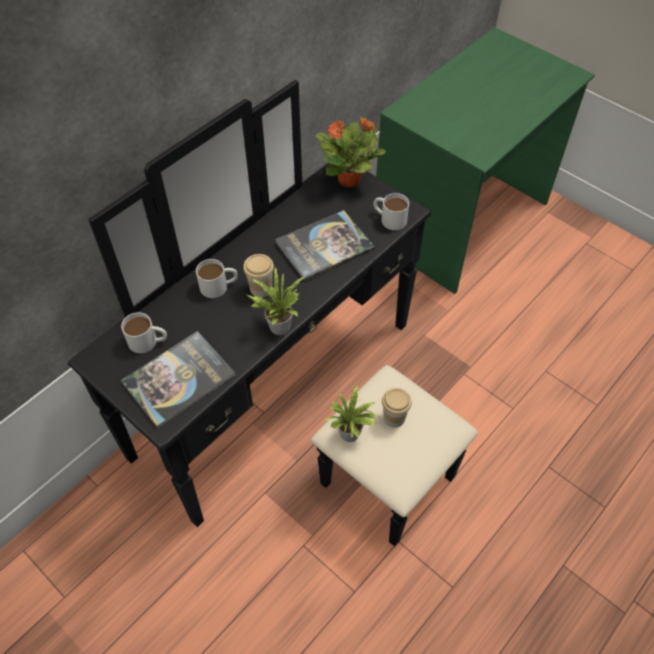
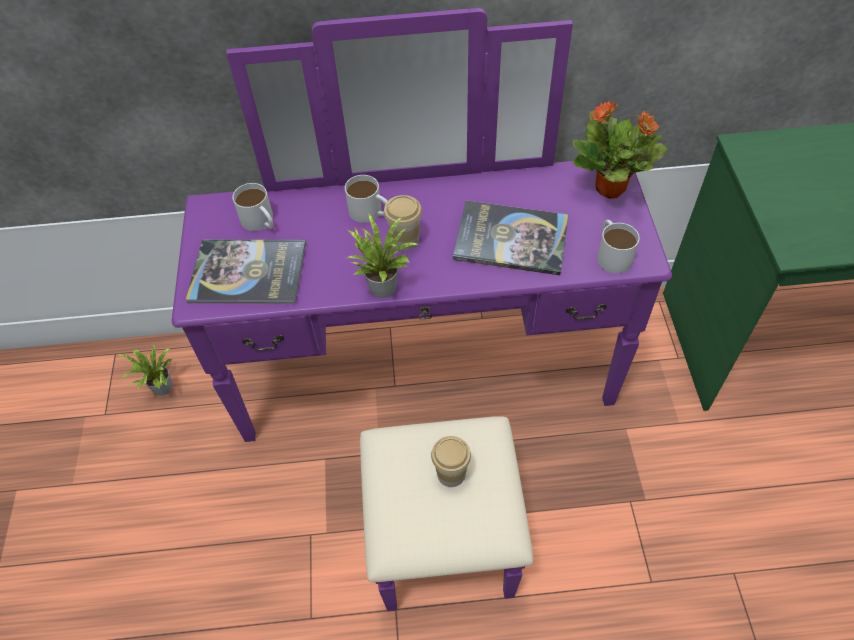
camera: 45 degrees right, 0 degrees up
(300, 407) = (430, 406): black dresser -> purple dresser
(351, 435) = (393, 457): potted plant -> potted plant (162, 390)

